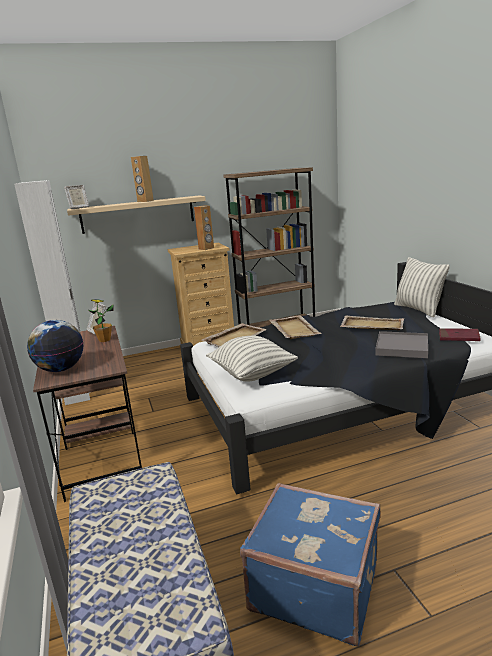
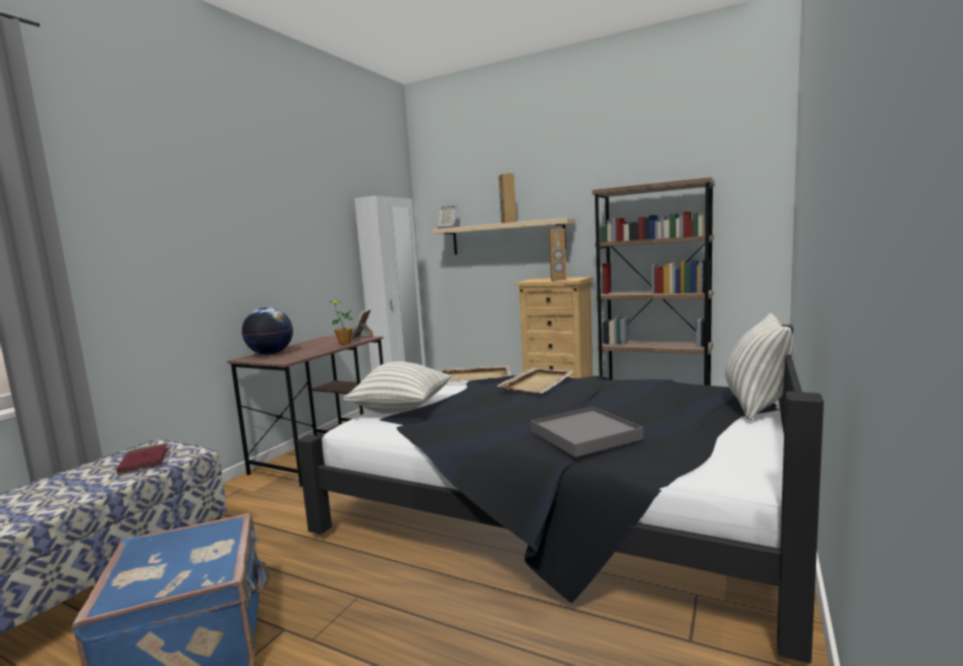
camera: 45 degrees right, 10 degrees down
(371, 325) = (625, 402): beige tray -> none
(458, 337) = (705, 453): red book -> red book (144, 461)

